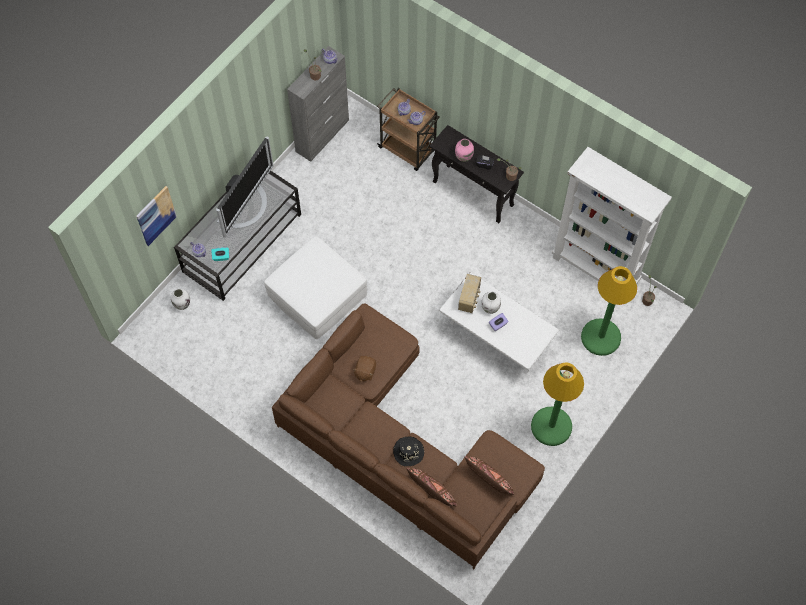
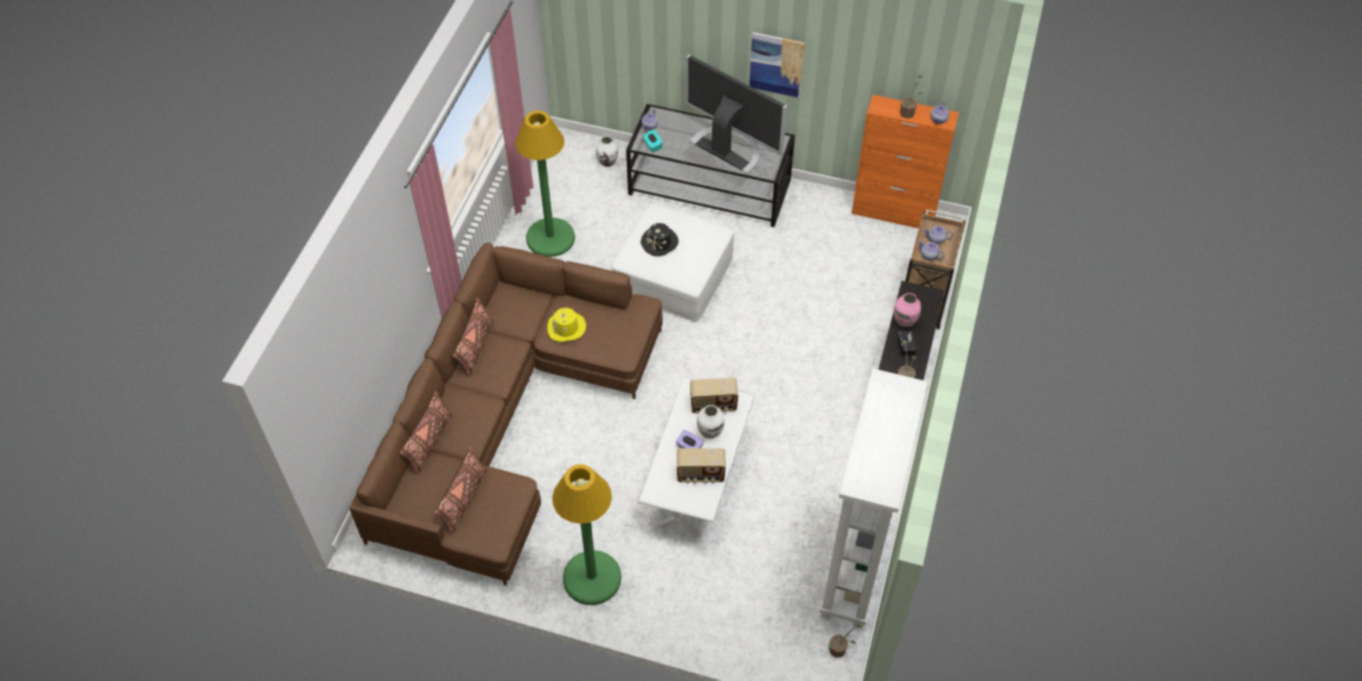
camera: 70 degrees right, 10 degrees down
(156, 215) = (638, 37): picture -> picture (776, 64)
(245, 206) = (729, 145): television -> television turned 150 degrees counterclockwise
(322, 135) = (894, 213): grey cabinet -> orange cabinet
(358, 438) = (475, 347): none -> brown pillow
(365, 372) = (566, 328): brown plush toy -> yellow hat
(408, 451) = (475, 402): black hat -> black hat (659, 242)
(521, 325) = (700, 474): none -> radio
(600, 337) = (751, 603): green floor lamp -> green floor lamp (550, 238)

